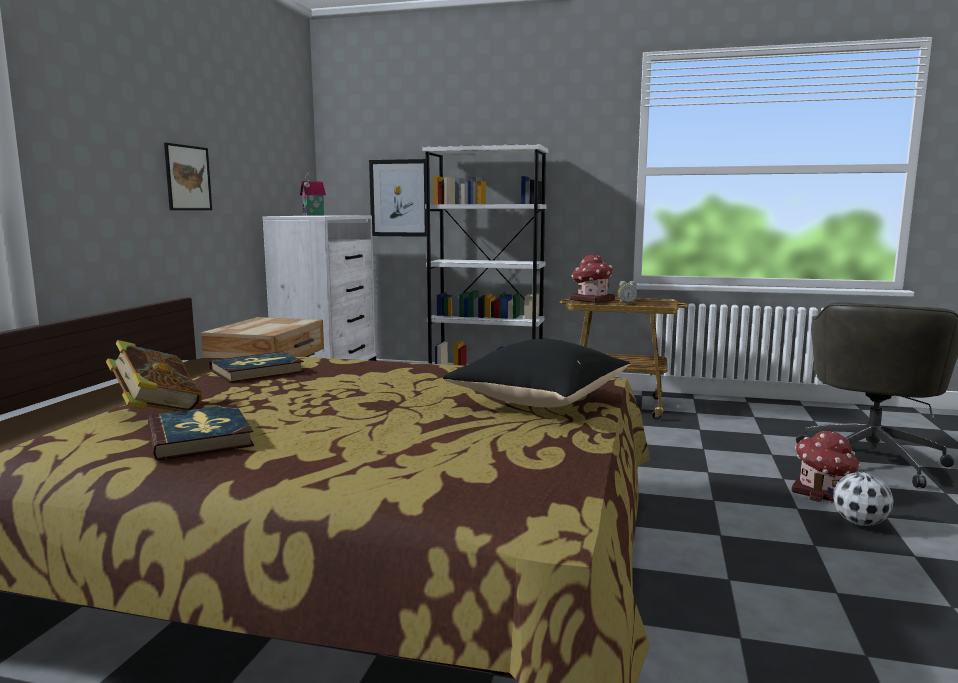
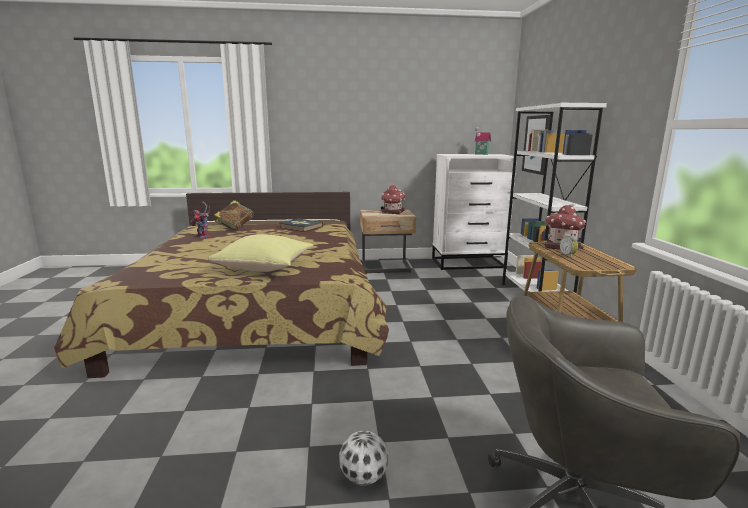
camera: 70 degrees right, 5 degrees up
(188, 178) = (378, 134): picture -> none
(200, 437) = (204, 236): book -> toy robot
(539, 401) = (265, 268): black pillow -> yellow pillow
(823, 492) = (429, 461): toy house -> toy house (392, 212)

